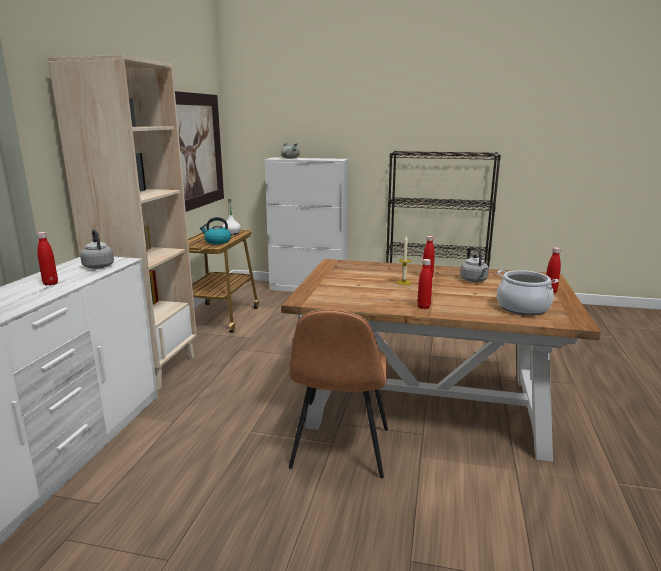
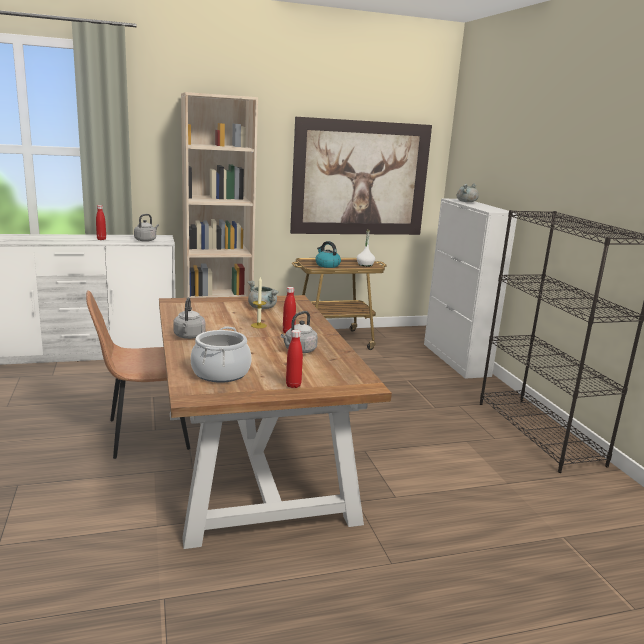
camera: 60 degrees right, 0 degrees up
(353, 274) = (263, 308): none -> grey cooking pot
(423, 307) = (189, 336): red bottle -> grey kettle

